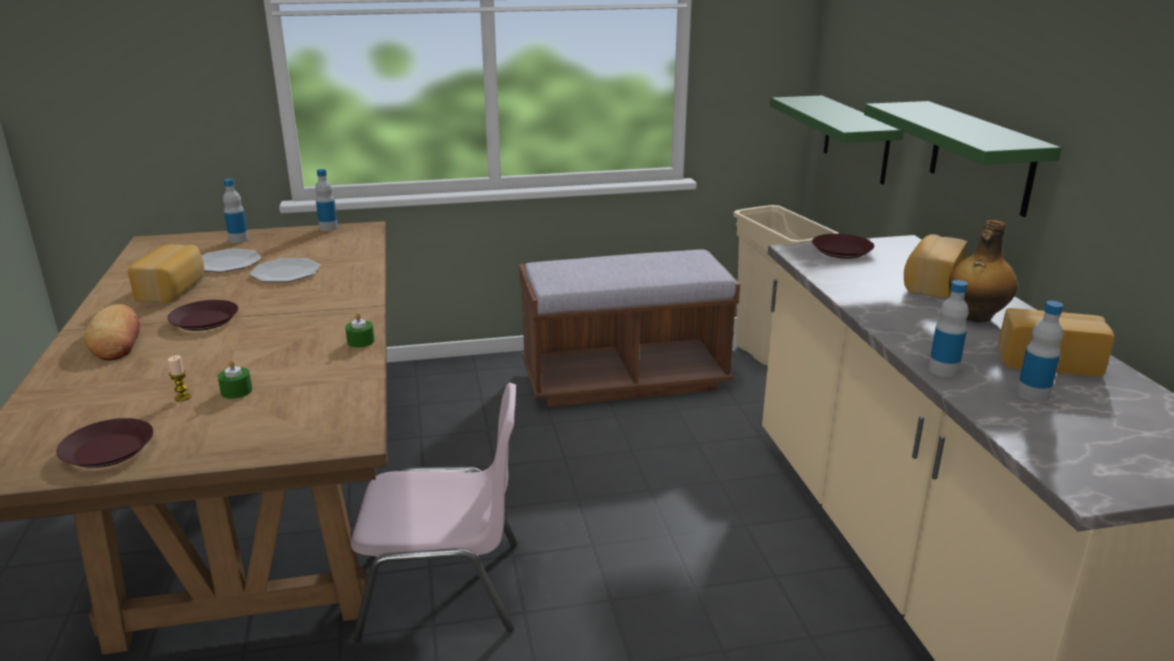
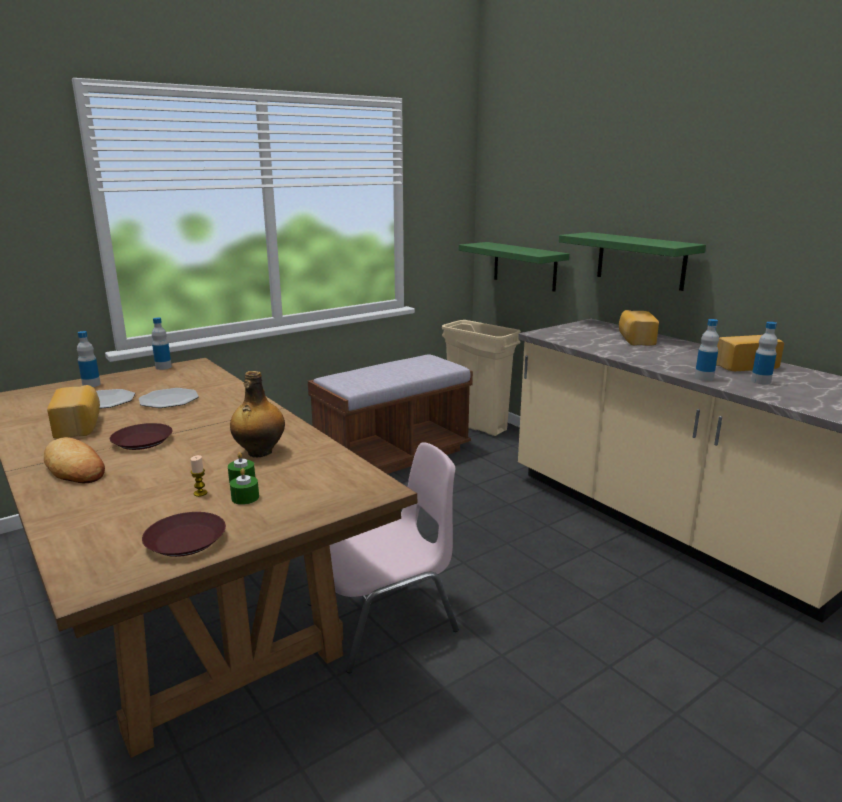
camera: 25 degrees left, 5 degrees down
(360, 341) = (298, 432): green candle -> green candle (245, 498)
(841, 251) = (565, 330): brown plate -> none
(975, 317) = (681, 351): bottle -> bottle (259, 452)

